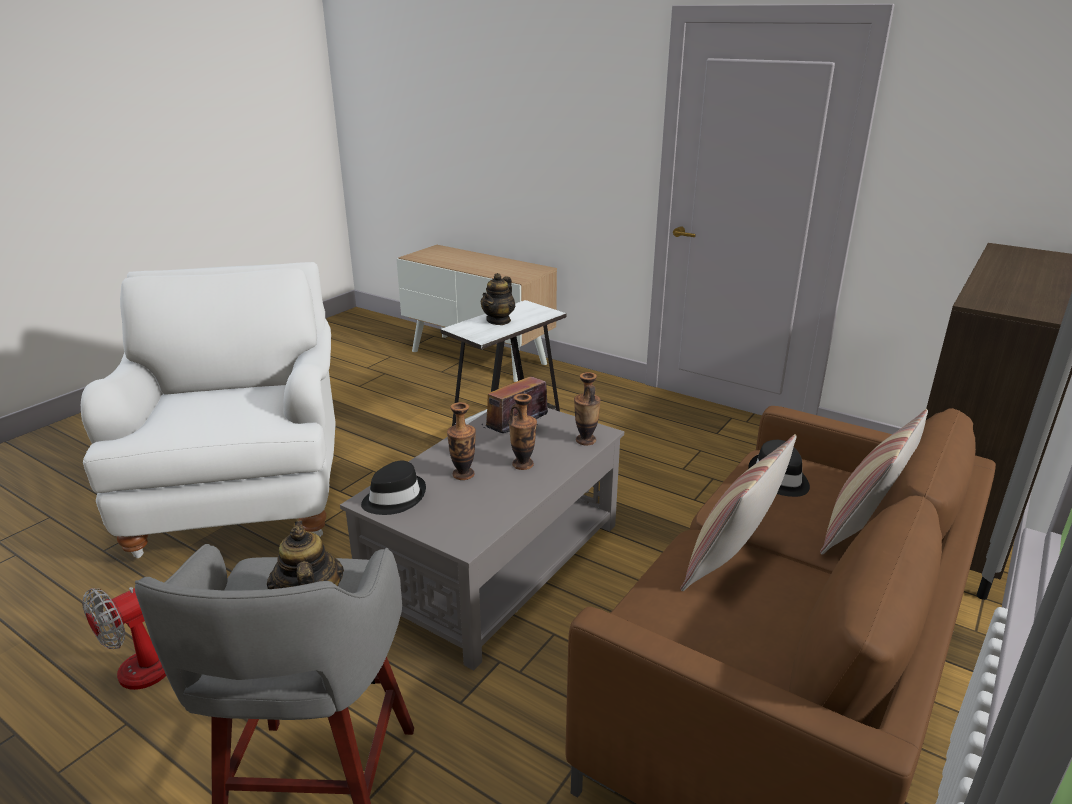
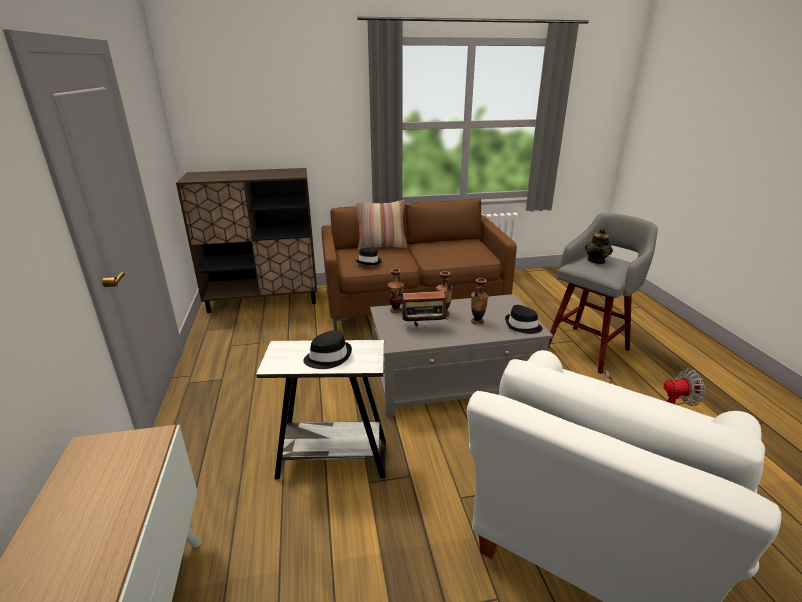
camera: 135 degrees left, 0 degrees up
(498, 320) = (328, 357): teapot -> black hat
(730, 563) = (435, 256): pillow -> none

